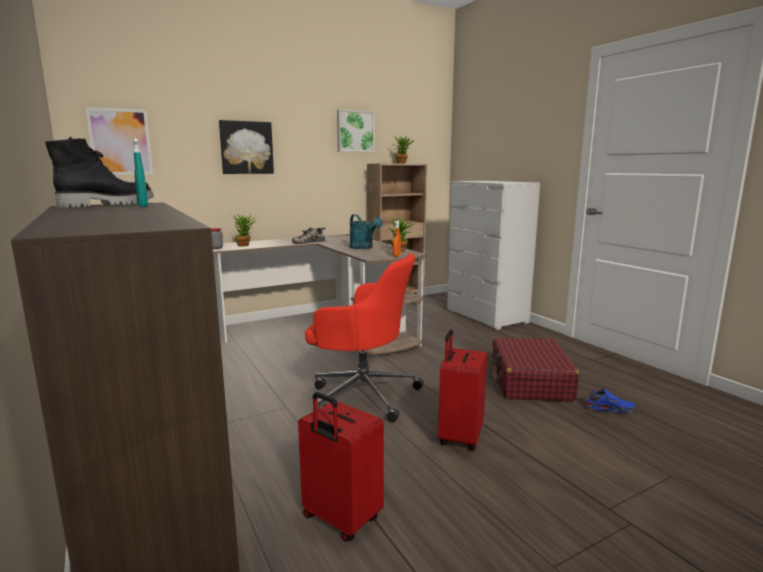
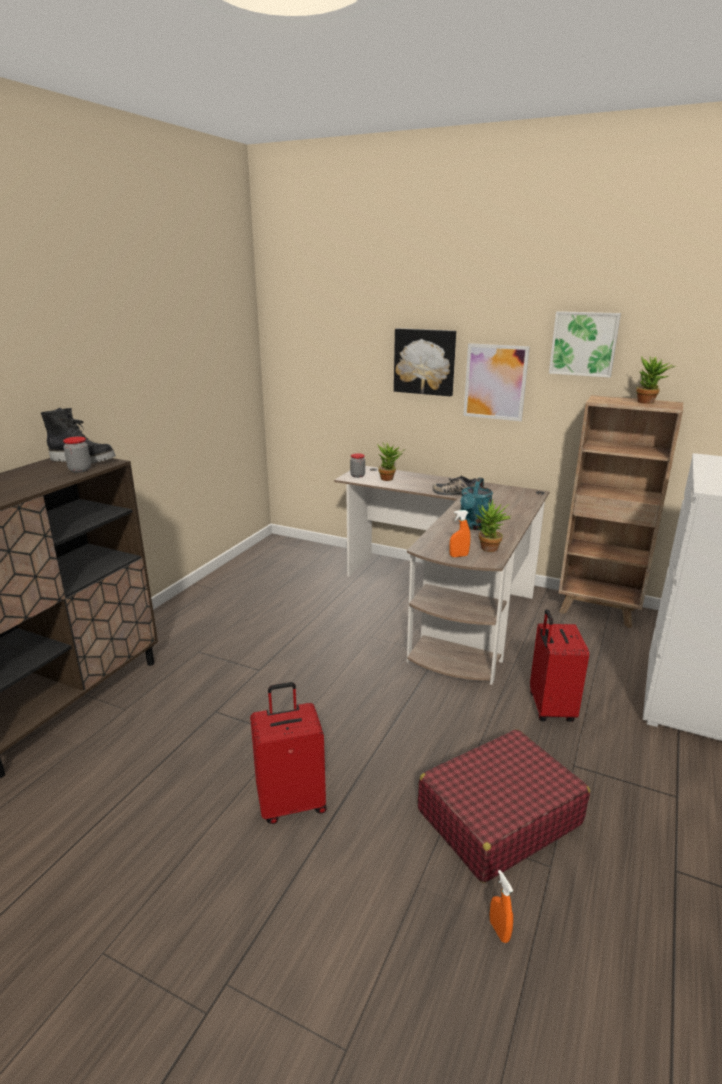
camera: 55 degrees right, 10 degrees up
(120, 142) = (306, 350): picture -> picture (495, 382)
(142, 206) = (80, 470): turquoise spray bottle -> jar
(340, 519) = (111, 782): red suitcase -> red suitcase (549, 708)
(362, 394) = (324, 698): red office chair -> none
(608, 408) = (499, 930): blue shoe -> orange spray bottle

